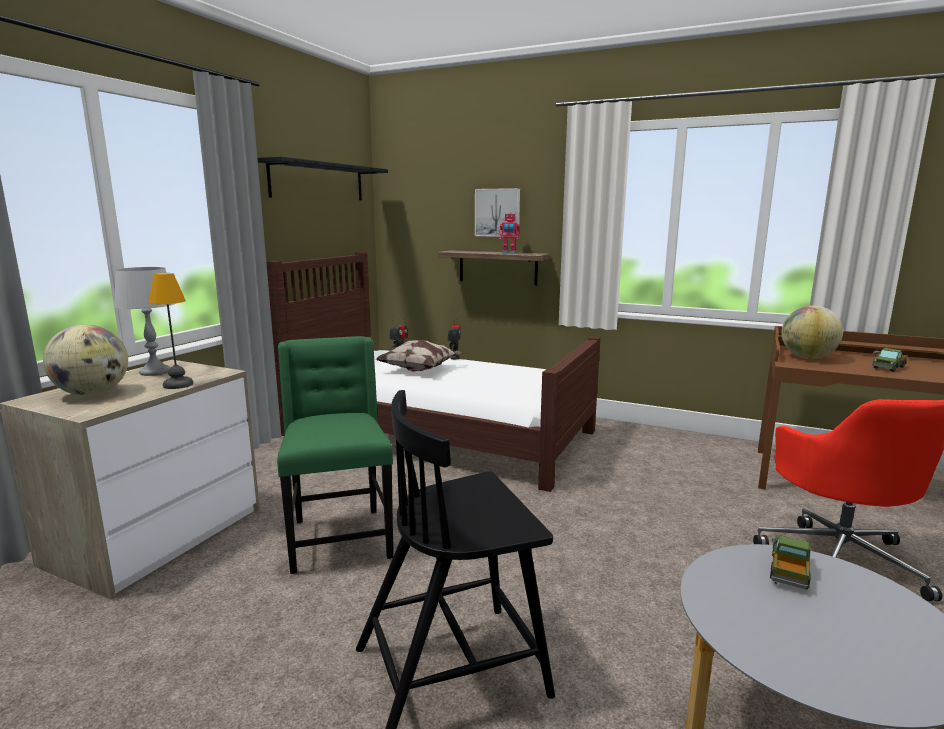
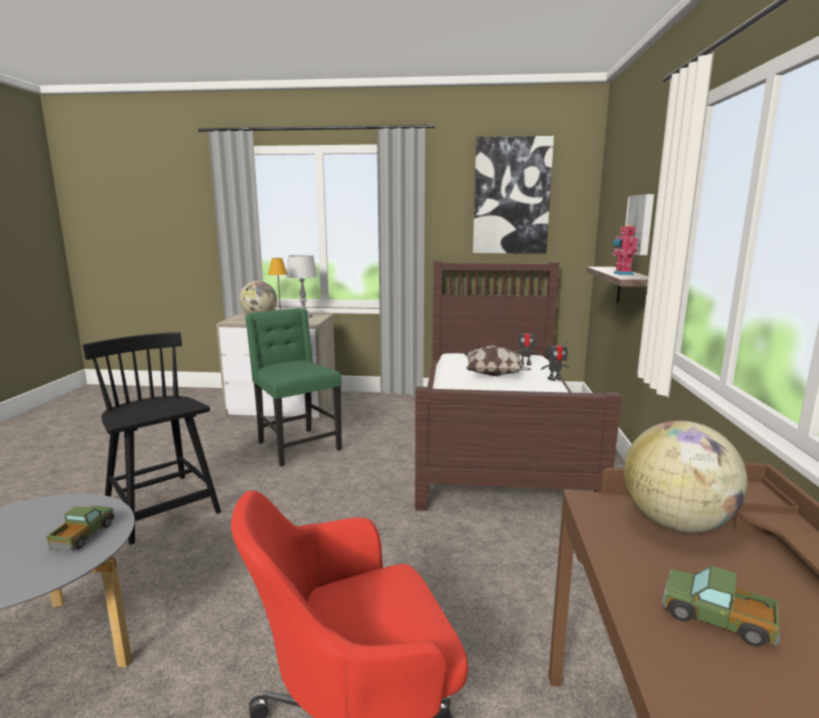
camera: 70 degrees right, 0 degrees up
(318, 182) = (511, 196): black shelf -> picture
(339, 538) = (296, 446): green chair -> green chair turned 90 degrees counterclockwise
(789, 572) = (83, 536): toy truck -> toy truck turned 90 degrees counterclockwise

